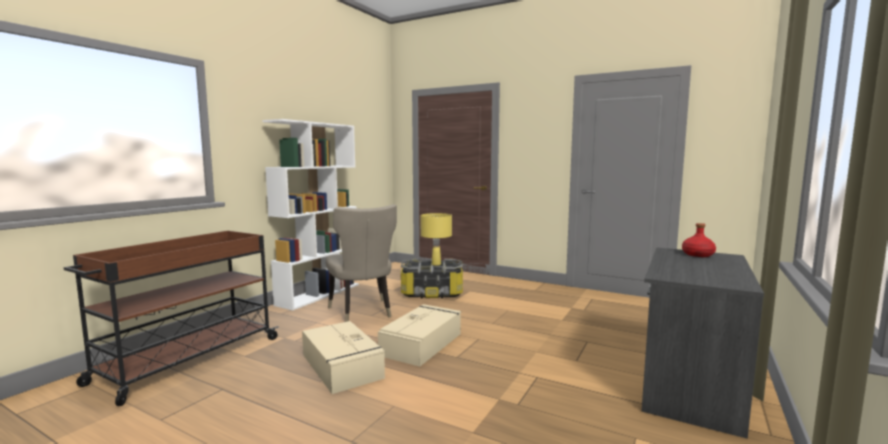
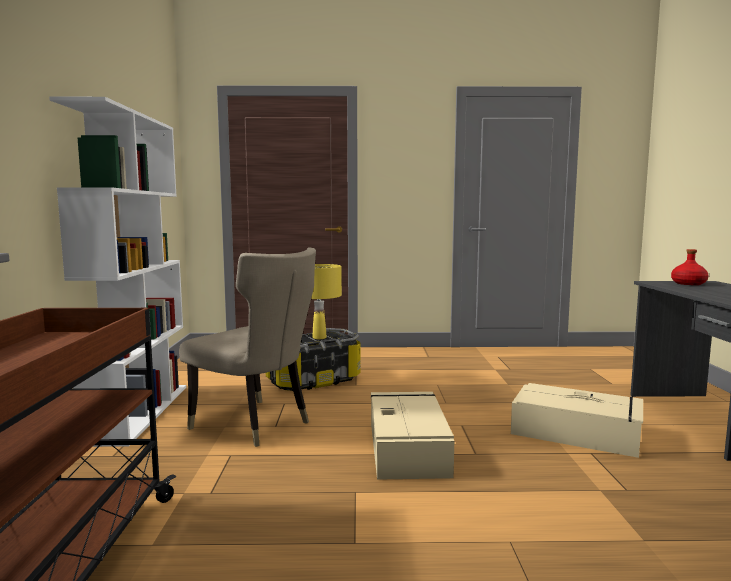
camera: 30 degrees left, 0 degrees up
(342, 366) = (352, 510): beige storage box -> beige storage box (577, 433)

